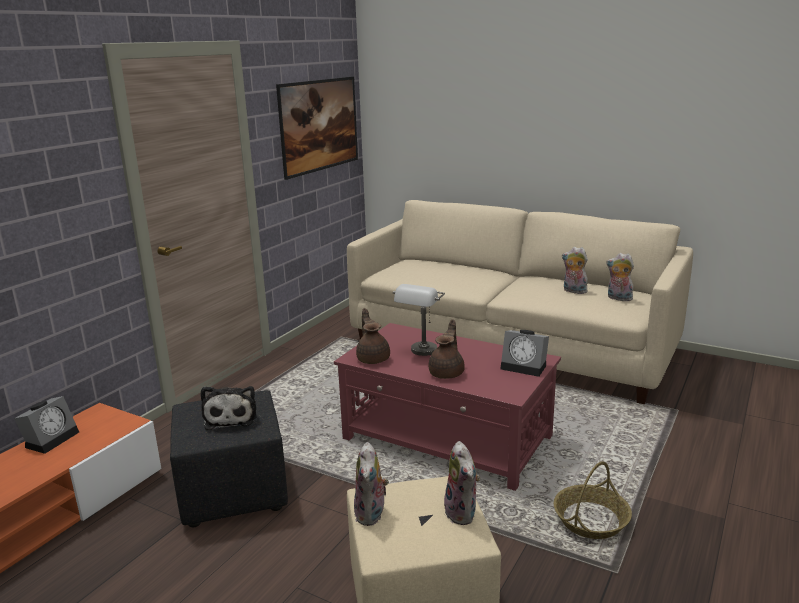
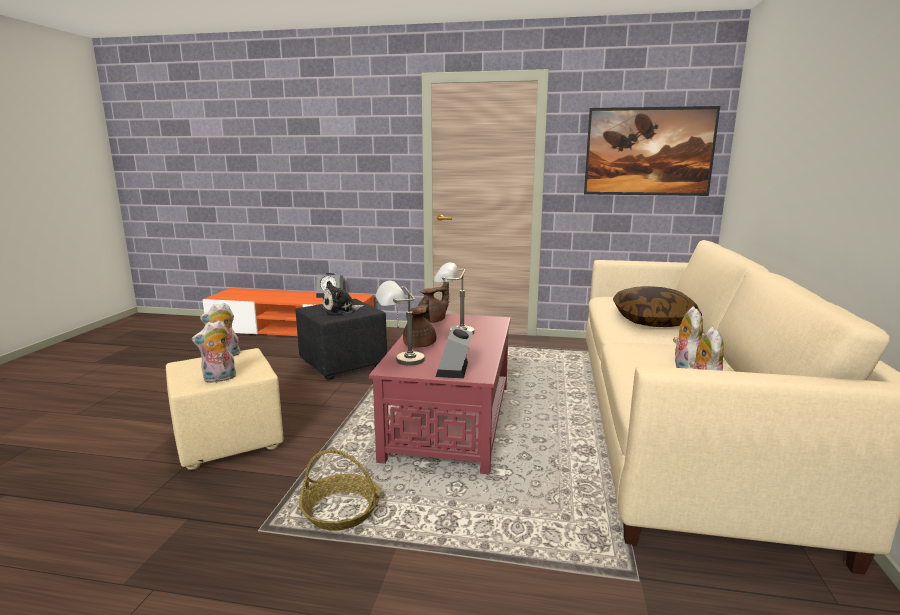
camera: 70 degrees right, 5 degrees down
(447, 373) = (420, 344): brown teapot -> brown teapot turned 75 degrees counterclockwise
(464, 275) = (653, 321): none -> pillow
(493, 387) = (400, 361): none -> grey table lamp

